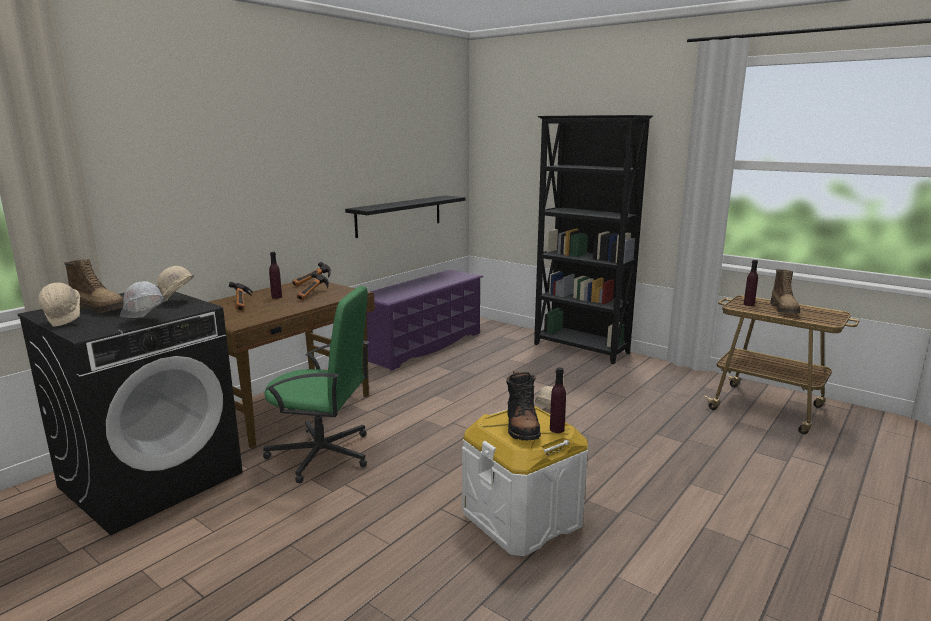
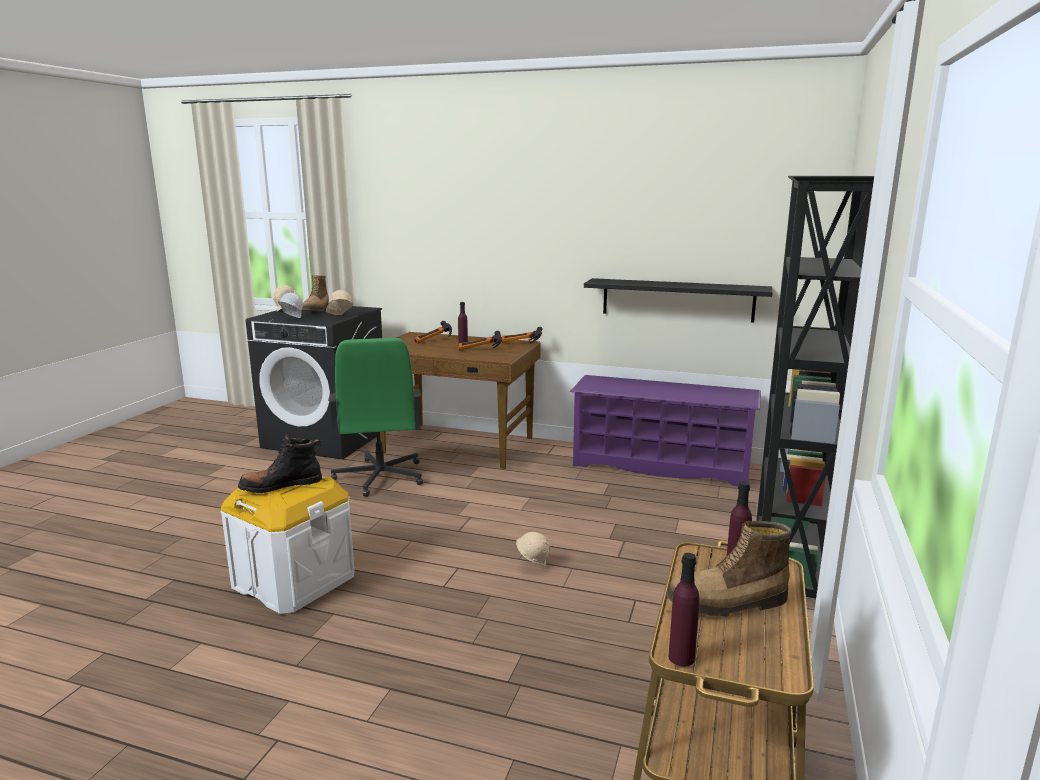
camera: 70 degrees right, 0 degrees up
(557, 429) = (276, 500): purple bottle -> purple bottle (681, 658)

